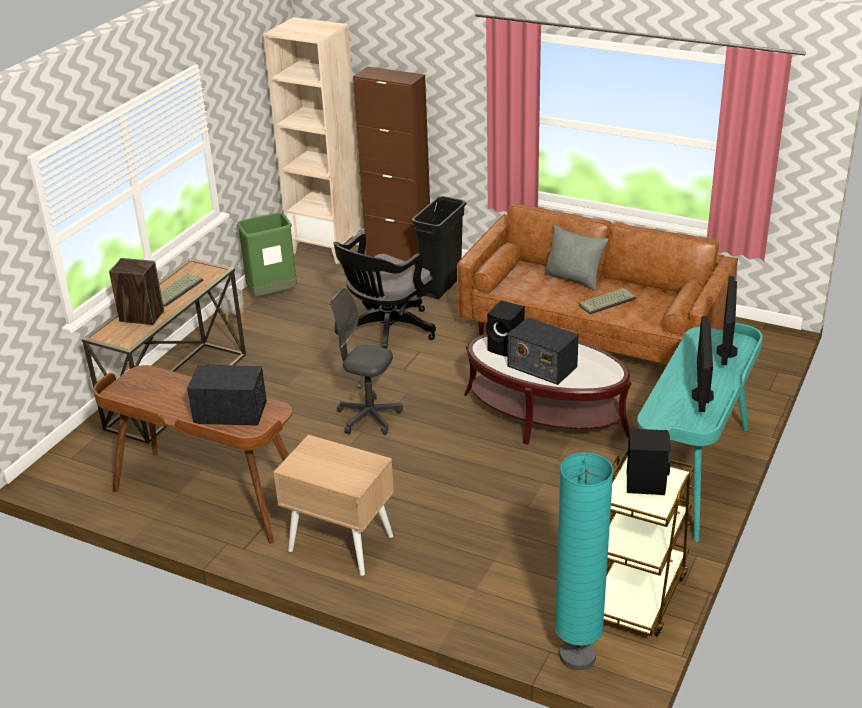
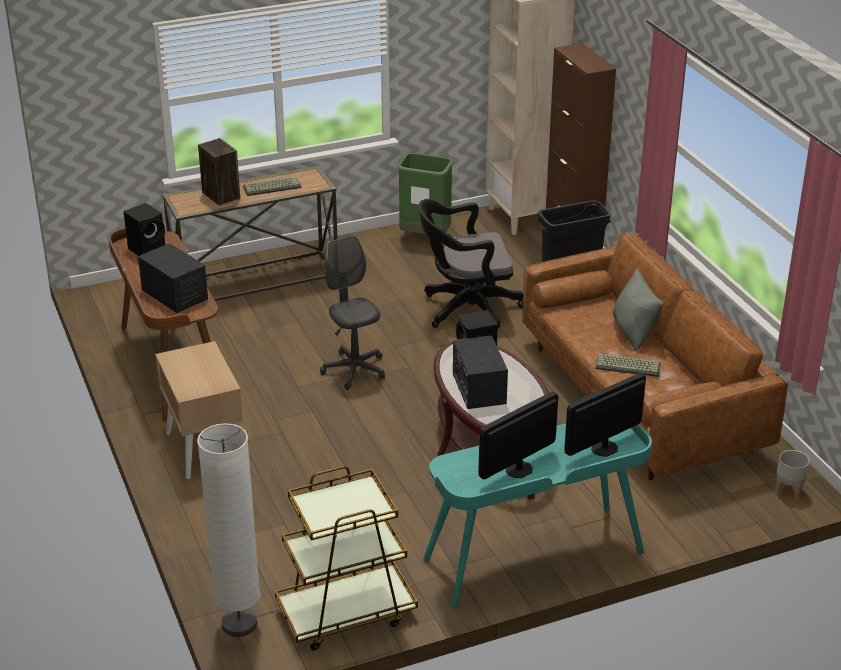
camera: 40 degrees right, 0 degrees up
(235, 320) = (369, 243): grey planter -> grey planter (789, 490)
(577, 656) = (239, 624): turquoise floor lamp -> white floor lamp
(646, 482) = (350, 502): black speaker -> black speaker (148, 250)

